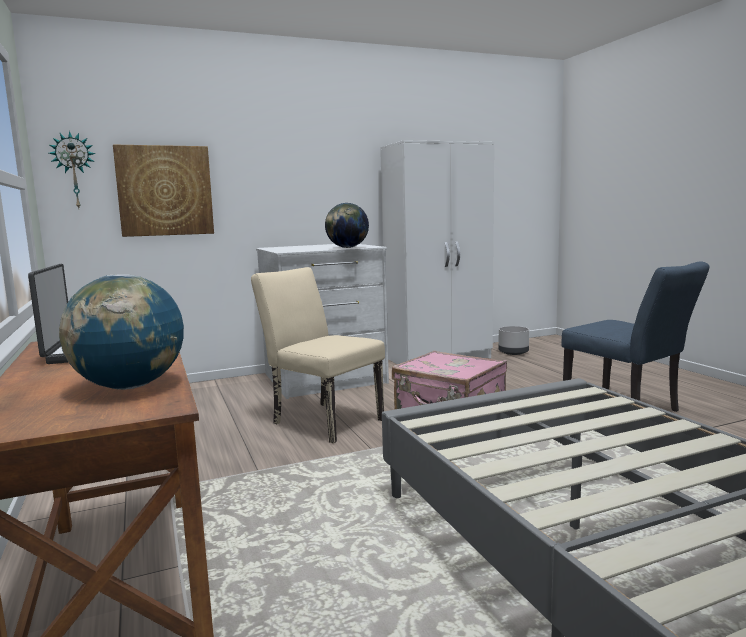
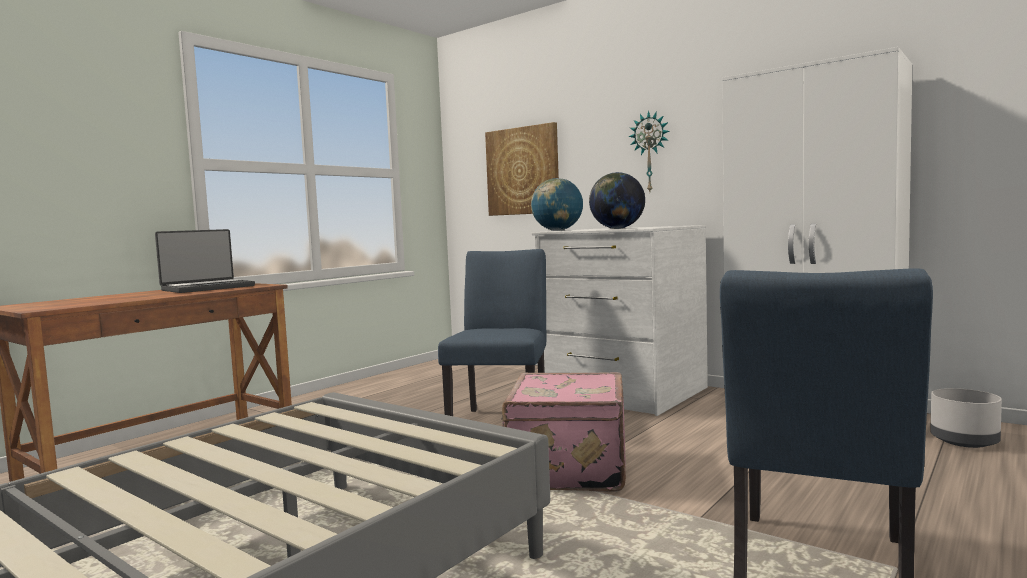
camera: 60 degrees right, 5 degrees down
(74, 171) = (464, 159): wall clock -> wall clock (650, 152)
(130, 386) = (92, 302): globe -> globe (557, 230)
(322, 420) = (502, 421): beige chair -> blue chair

